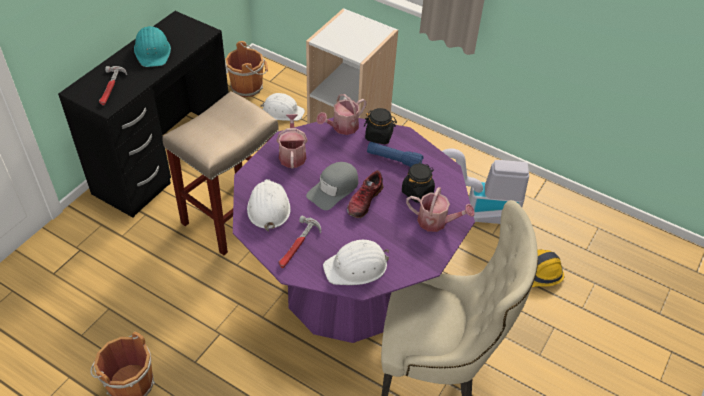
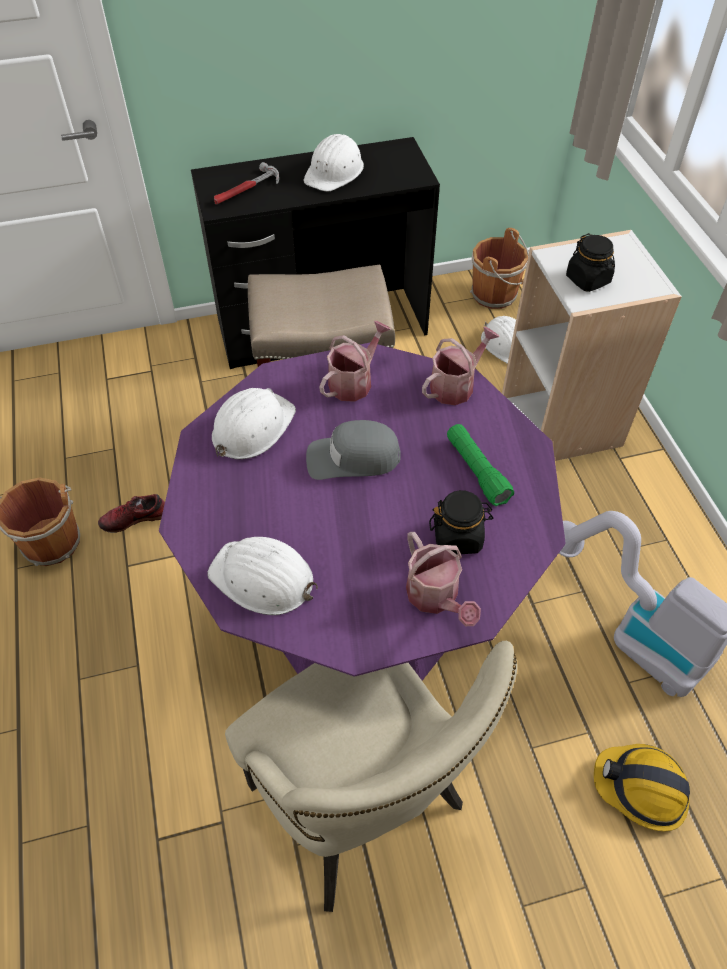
camera: 45 degrees right, 5 degrees up
(153, 51) = (334, 171): turquoise hard hat -> white hard hat
(298, 245) = (229, 499): hammer -> none
(342, 127) = (456, 385): watering can -> watering can turned 135 degrees clockwise
(364, 200) = (373, 498): shoe -> shoe (135, 517)
(379, 136) = (493, 426): black jar -> black jar (588, 280)
(394, 160) = (476, 471): blue flashlight -> green flashlight

